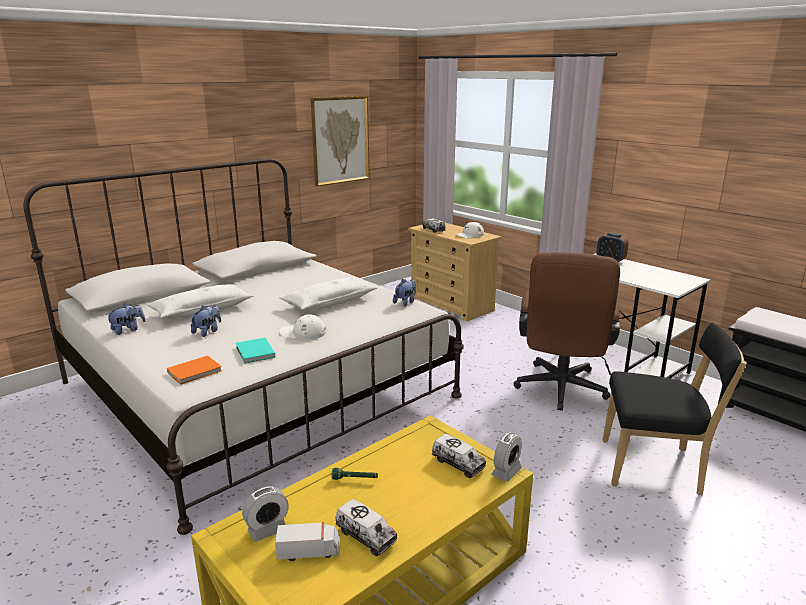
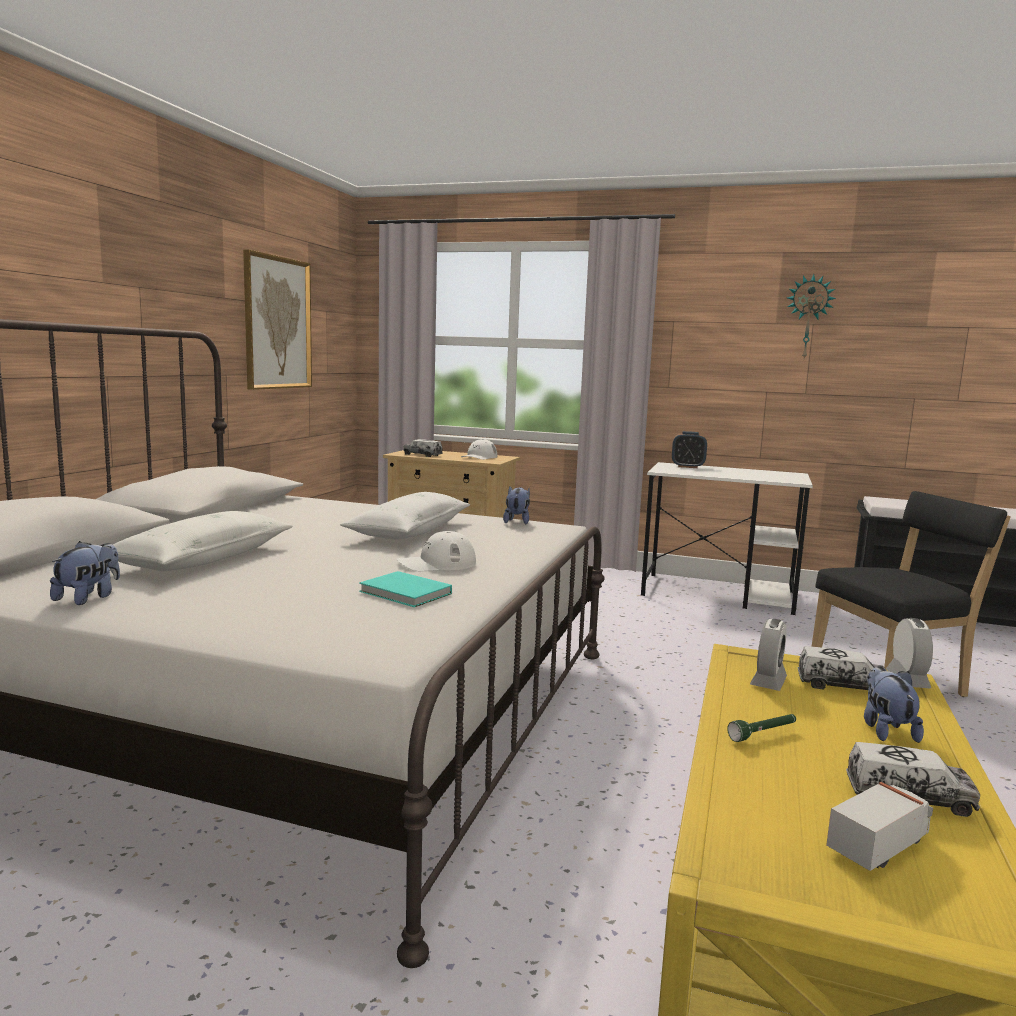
camera: 30 degrees left, 10 degrees down
(196, 372) = (348, 629): orange book -> none
(207, 332) = (267, 581): plush toy -> plush toy (886, 730)
(267, 530) = (770, 838): alarm clock -> alarm clock (768, 681)
(560, 391) = (697, 629): brown office chair -> none
(725, 144) = (808, 317): none -> wall clock

